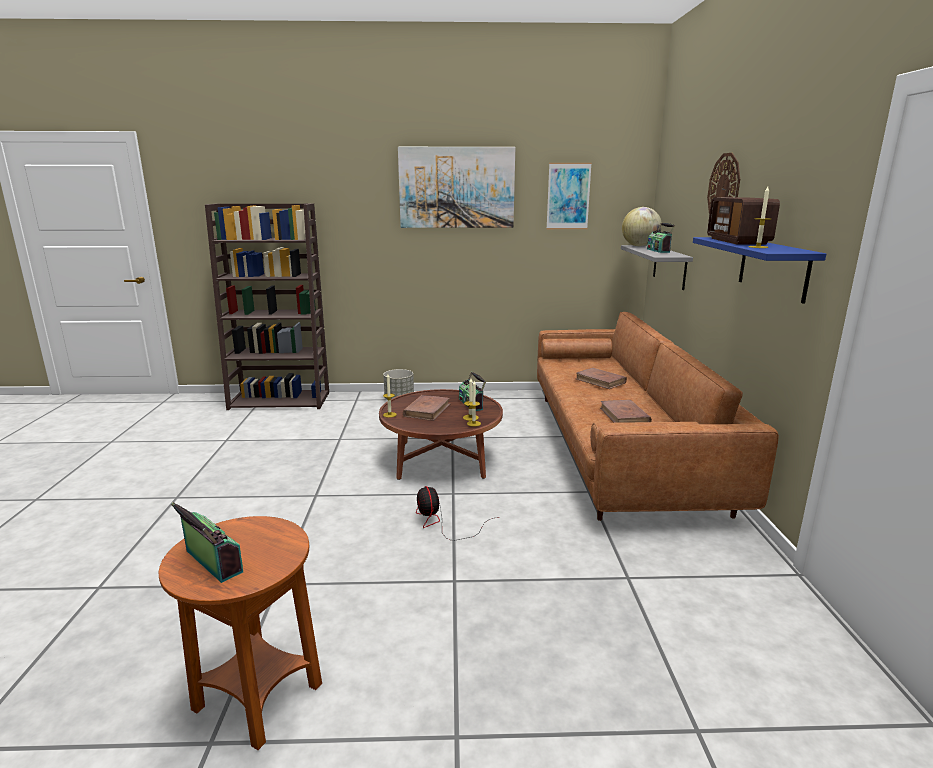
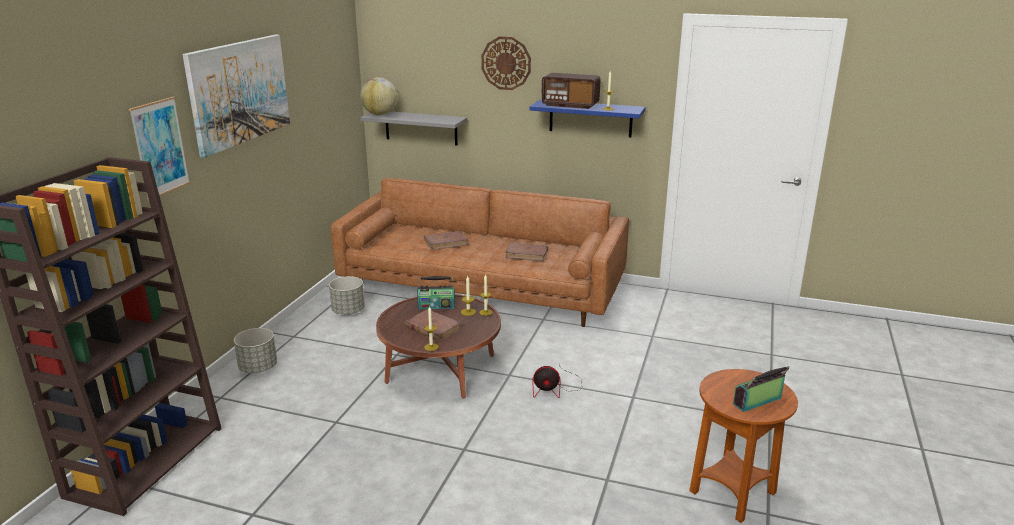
camera: 70 degrees left, 5 degrees up
(508, 405) = (348, 311): none -> grey planter
(568, 196) = (315, 78): picture -> picture (160, 148)
(659, 250) = (419, 116): radio -> none

